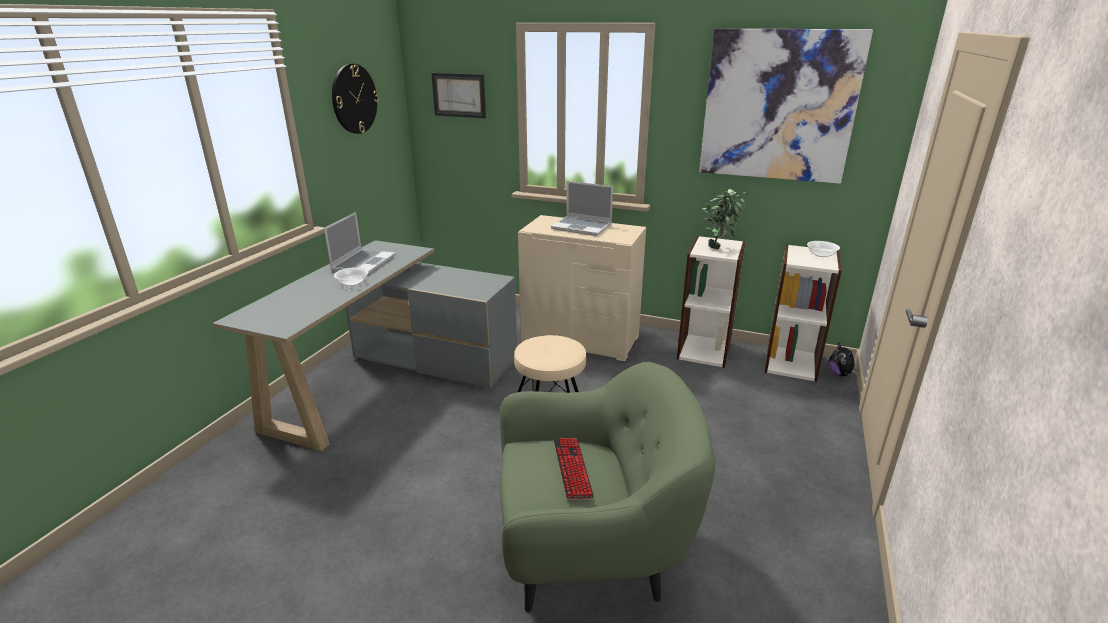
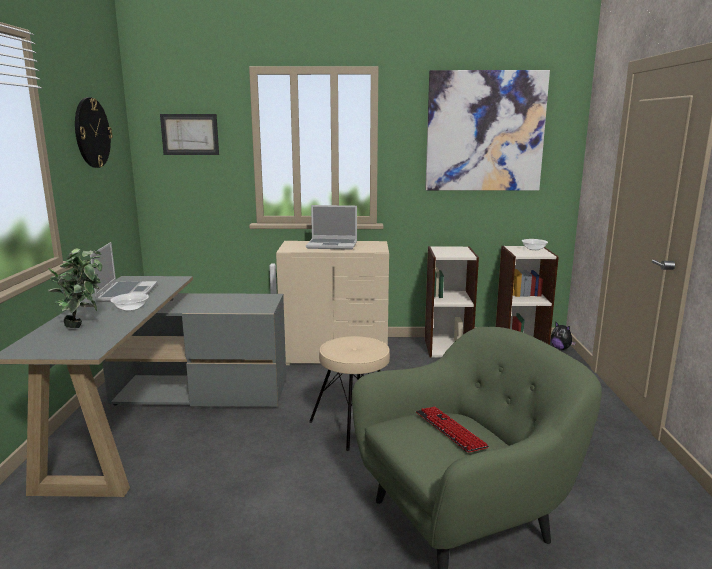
camera: 20 degrees left, 10 degrees down
(719, 247) = (454, 251): potted plant -> potted plant (84, 325)

